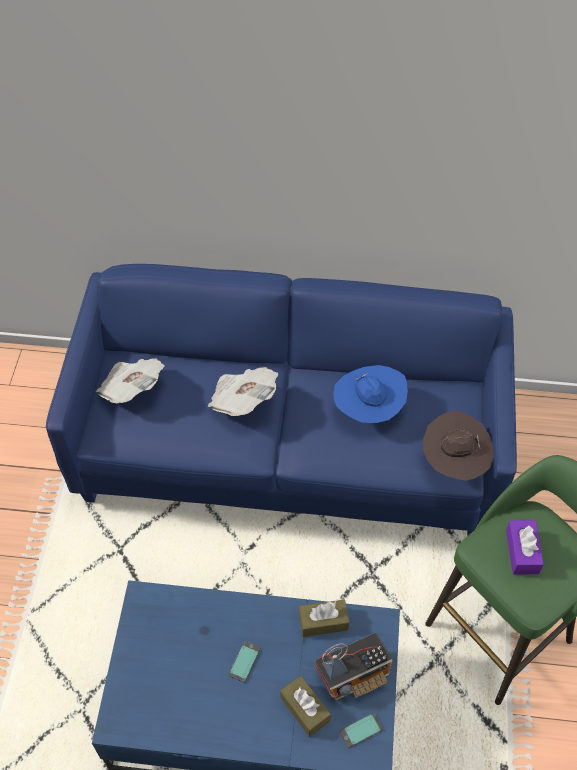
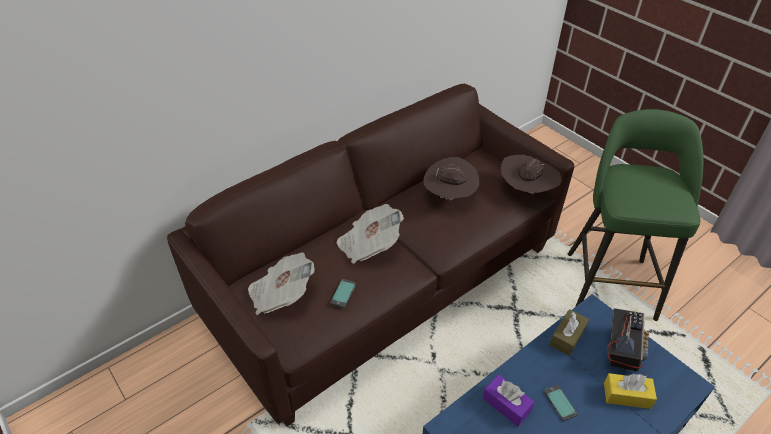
camera: 45 degrees left, 10 degrees down
(289, 448) = (385, 282): blue sofa -> brown sofa
(305, 709) = (626, 395): brown tissue box -> yellow tissue box
(361, 730) = (667, 376): phone -> phone (343, 294)
(368, 410) = (450, 196): blue hat -> brown hat
(522, 551) = (643, 190): purple tissue box -> purple tissue box (506, 404)

